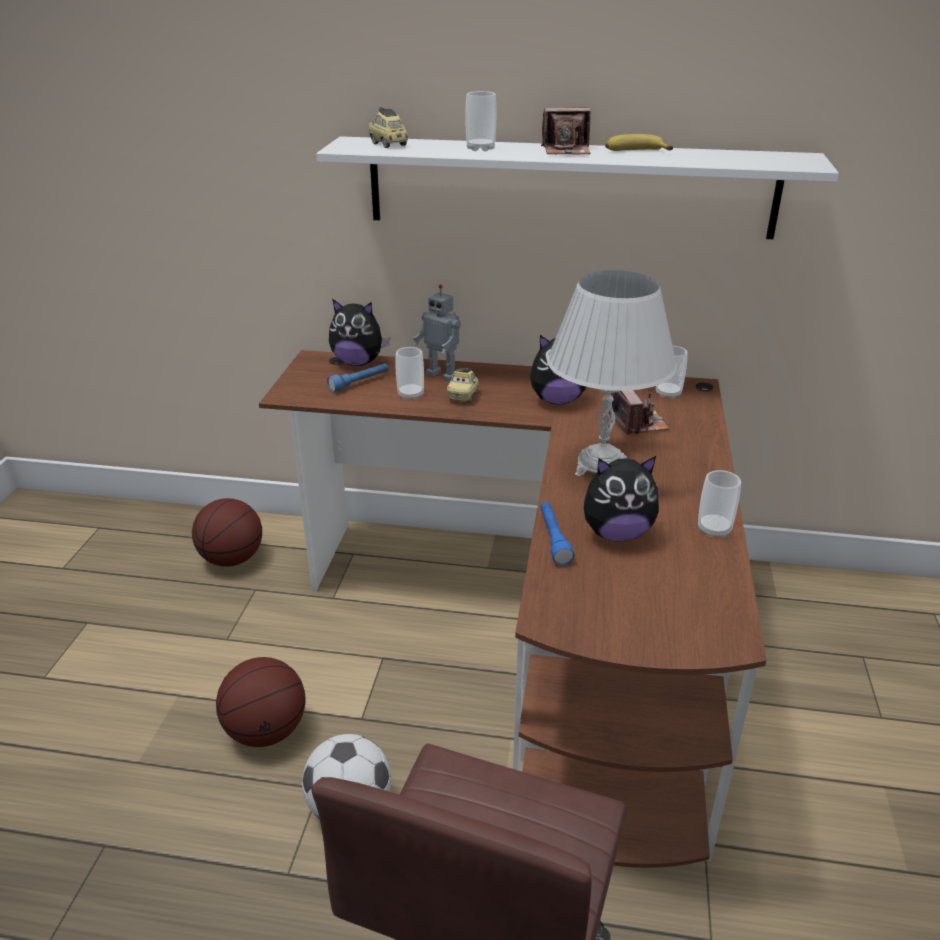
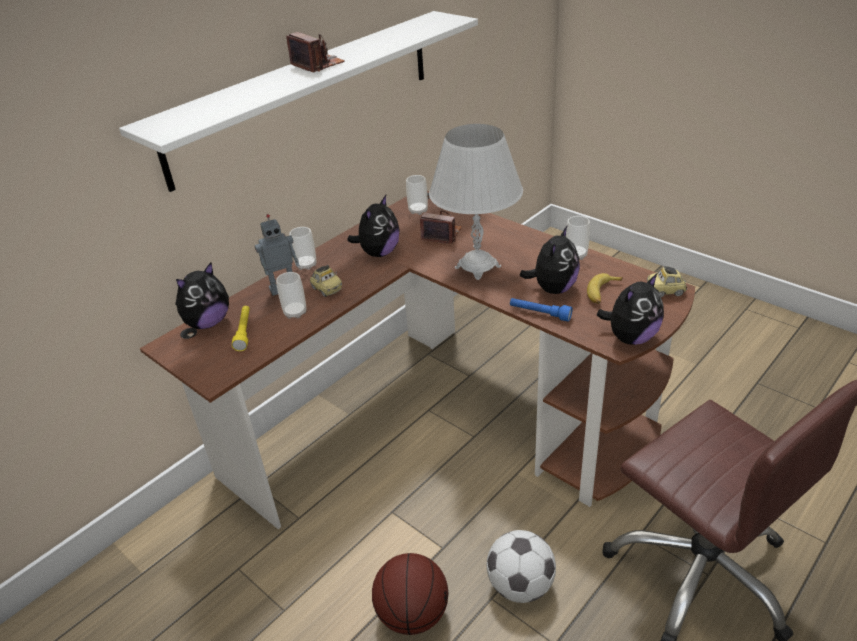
camera: 55 degrees left, 5 degrees up
(232, 559) = (179, 573): basketball -> none
(359, 383) = (244, 332): blue flashlight -> yellow flashlight
(388, 144) = (190, 114): toy car -> toy car (665, 291)
(480, 148) = (263, 87): cup -> cup (306, 265)
(566, 151) = (318, 65): camera -> camera turned 75 degrees counterclockwise
(574, 627) = (630, 337): none -> plush toy
(635, 152) = (354, 49): banana -> banana (602, 293)

